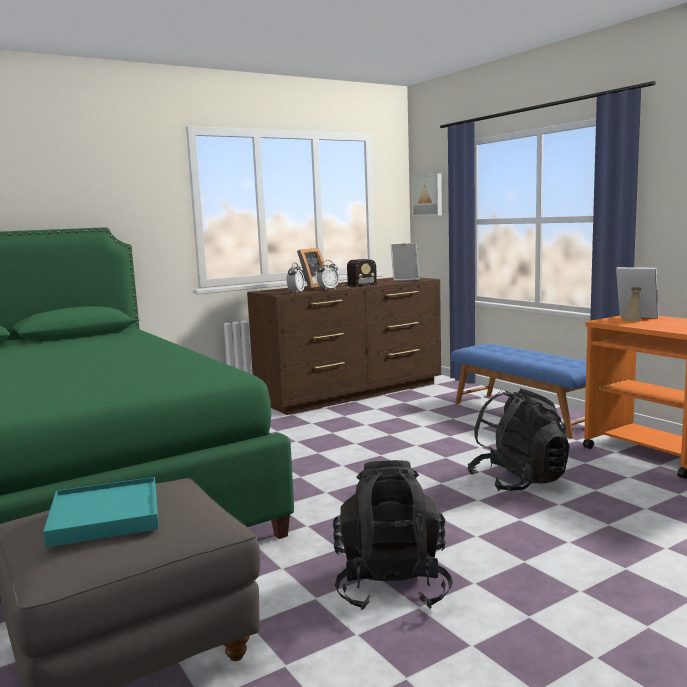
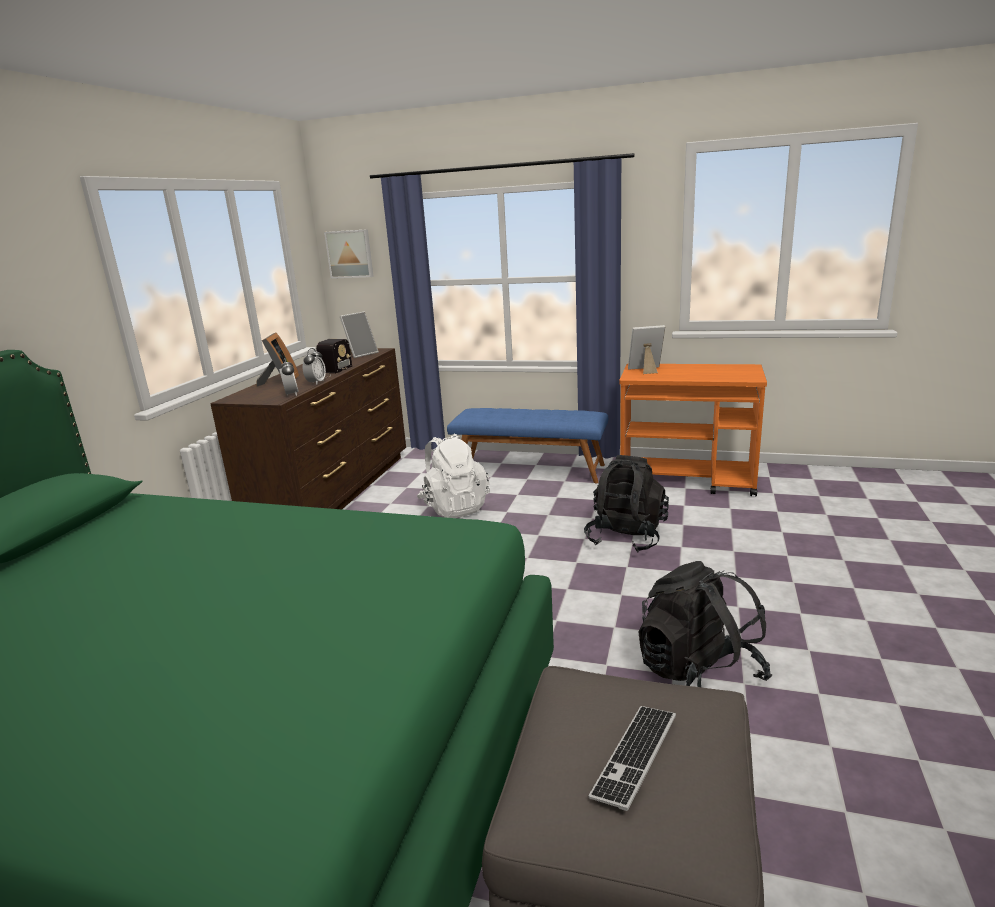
camera: 40 degrees left, 10 degrees up
(105, 516) = (634, 757): turquoise tray -> keyboard
(414, 423) = (454, 507): none -> white backpack

